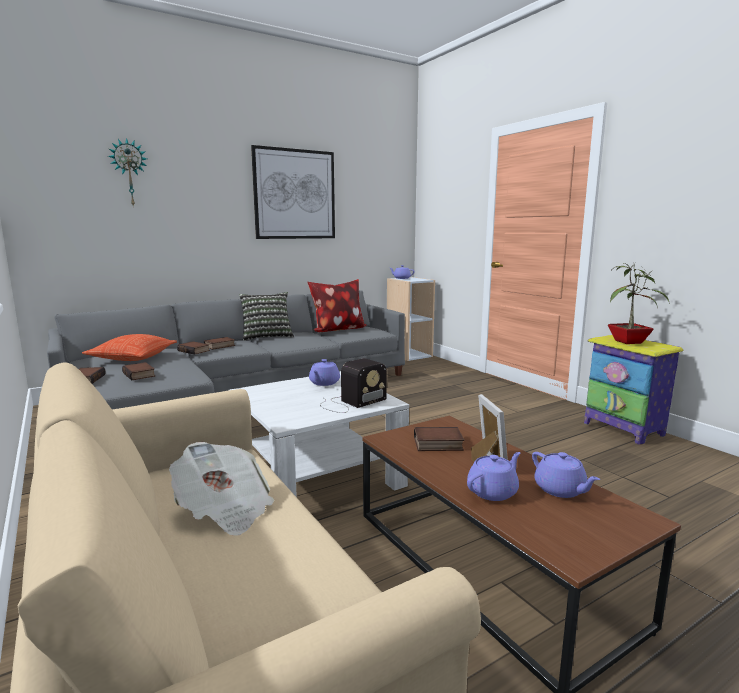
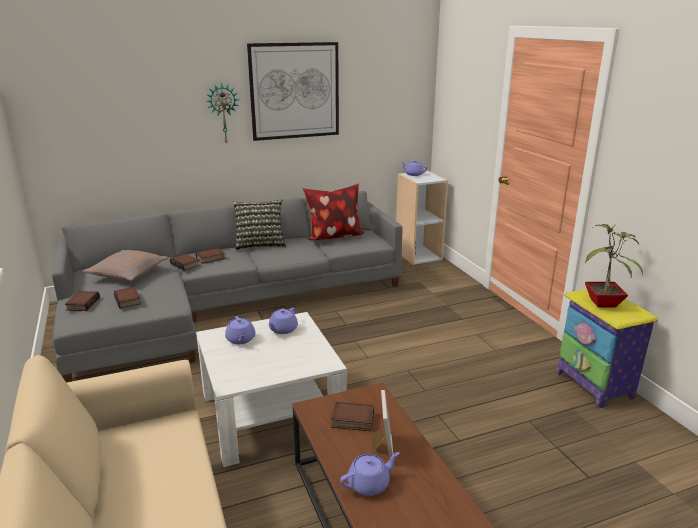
camera: 10 degrees right, 10 degrees up
(129, 173) = (124, 84): wall clock -> wall clock (223, 113)
(133, 358) = (128, 274): orange pillow -> grey pillow
(224, 509) = (153, 478): newspaper -> none
(350, 402) = (295, 361): radio -> none
(561, 490) = (427, 489): purple teapot -> purple teapot (240, 339)

